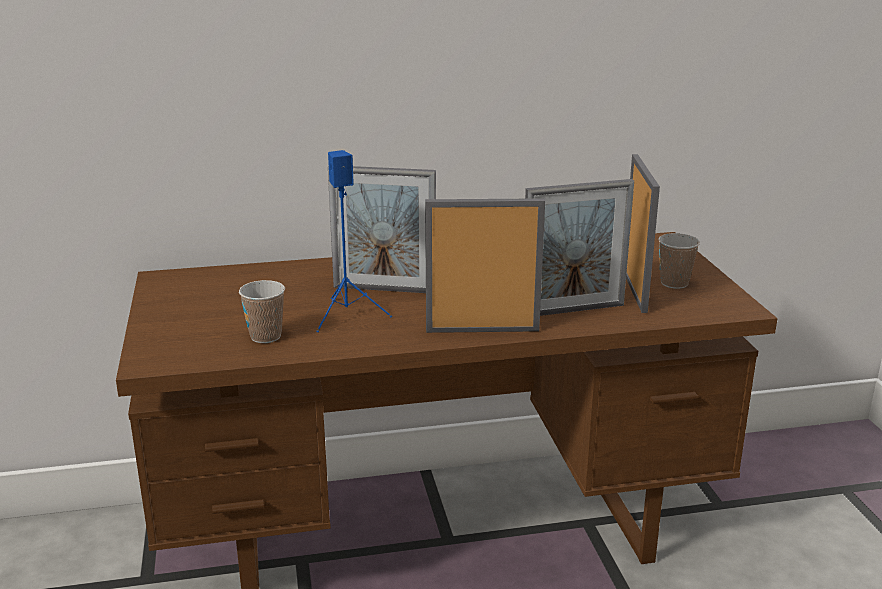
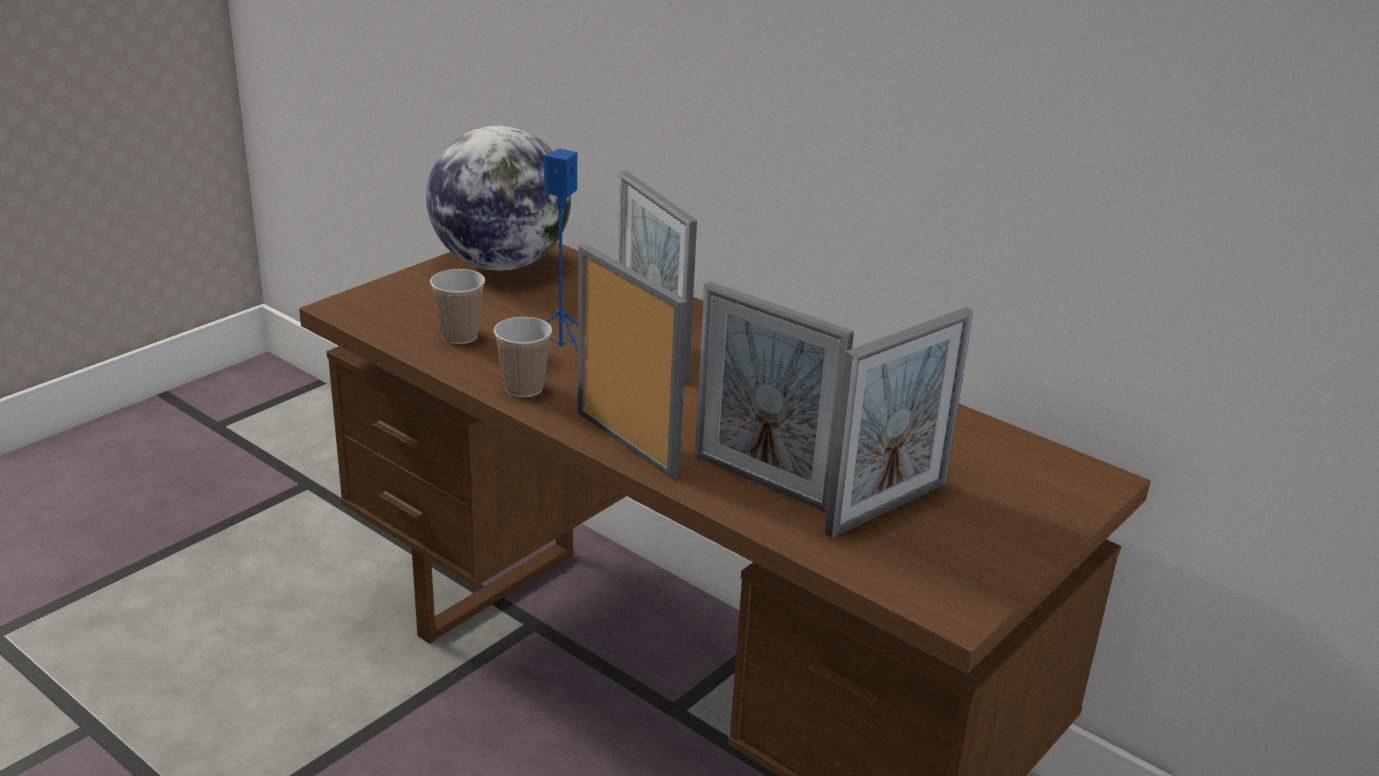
camera: 50 degrees right, 5 degrees up
(184, 293) = (500, 264): none -> globe
(674, 283) = (959, 531): cup -> cup (524, 388)

